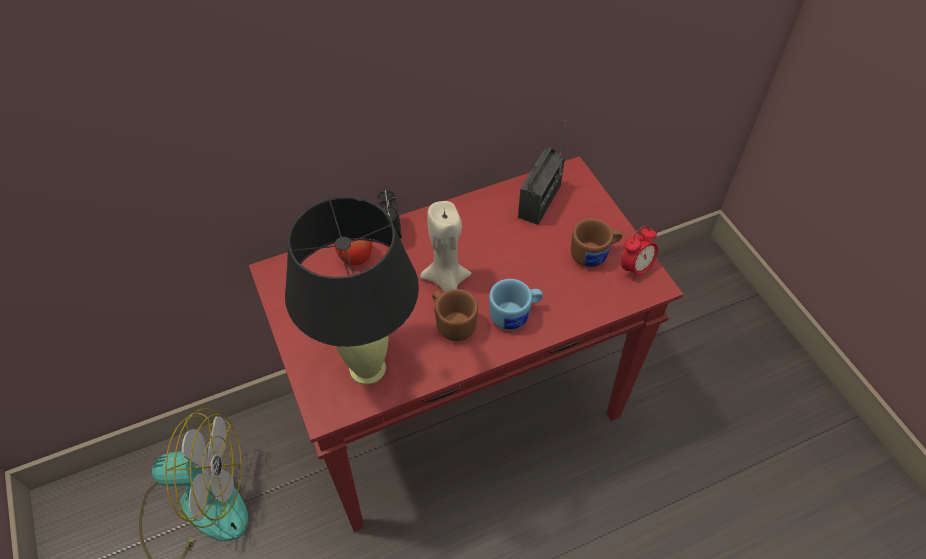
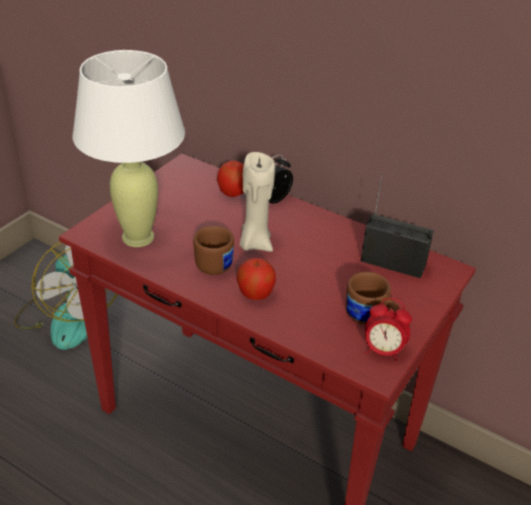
camera: 55 degrees right, 15 degrees down
(368, 368) = (138, 237): black table lamp -> white table lamp
(515, 315) = (255, 294): blue mug -> apple
(540, 201) = (393, 263): radio -> radio turned 150 degrees counterclockwise

